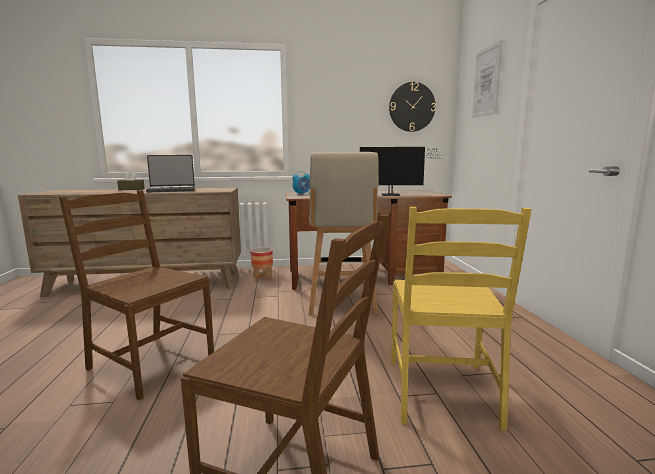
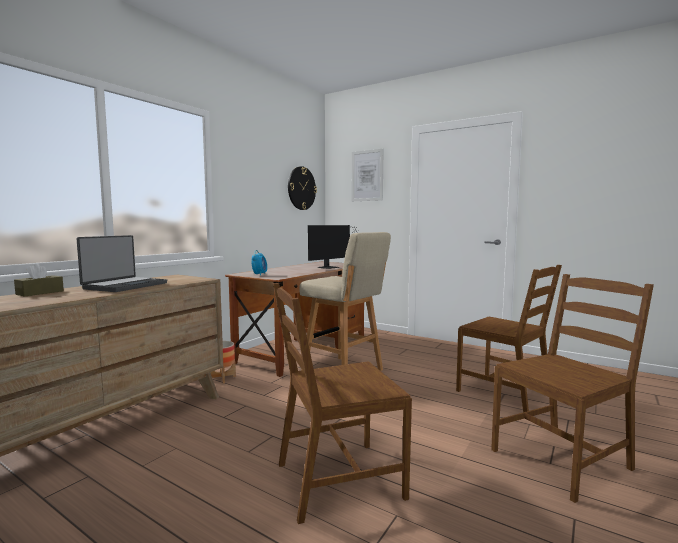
camera: 50 degrees left, 5 degrees down
(443, 392) = (504, 392): yellow chair -> brown chair

